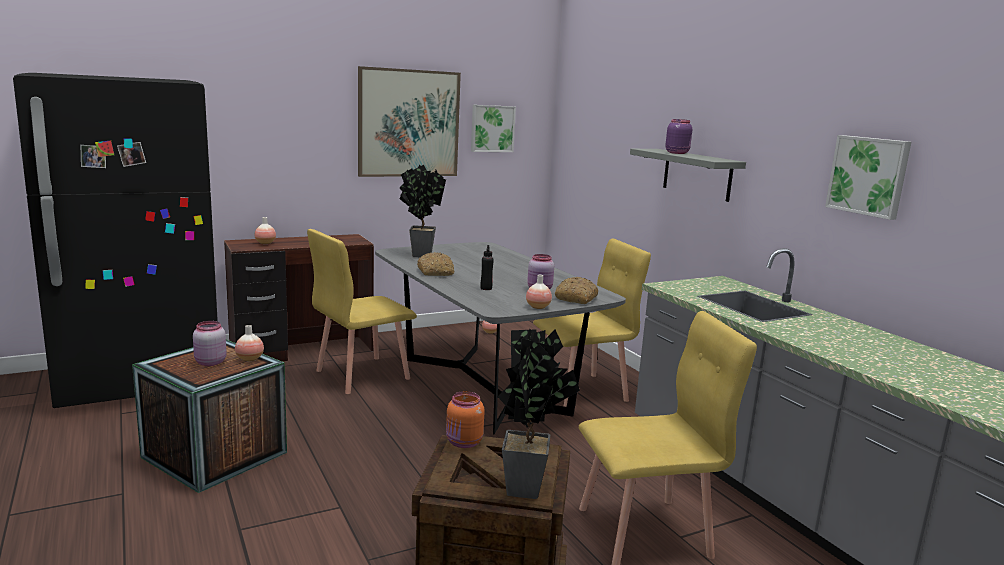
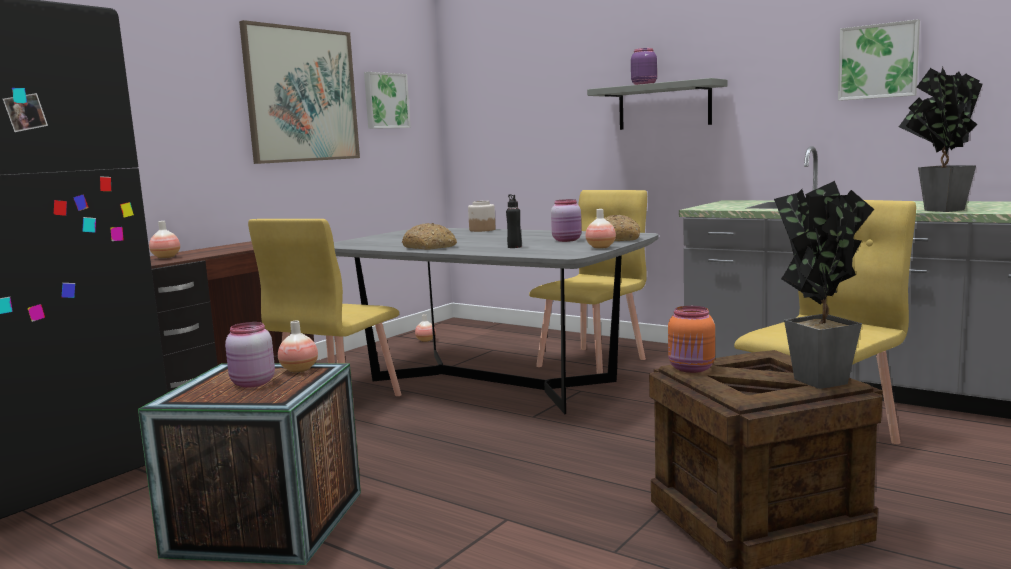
camera: 25 degrees left, 5 degrees down
(418, 254) = (373, 242): potted plant -> potted plant (937, 210)
(518, 257) = (482, 230): none -> jar

